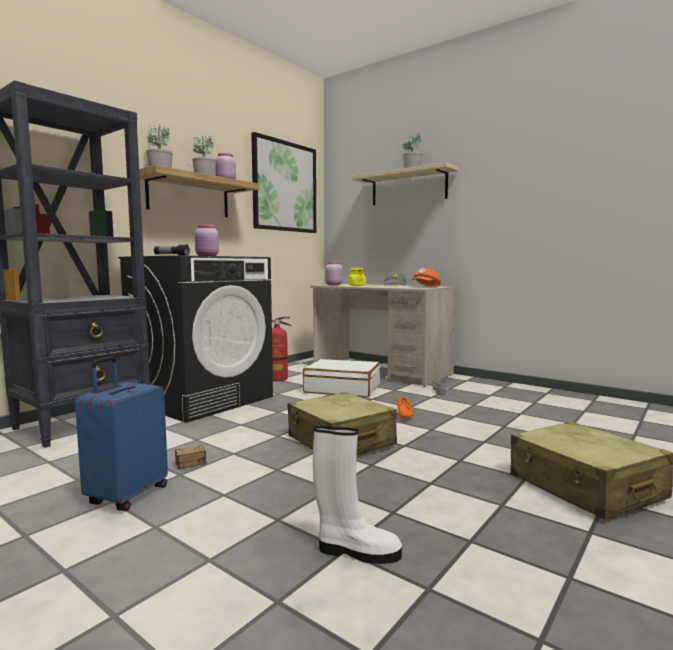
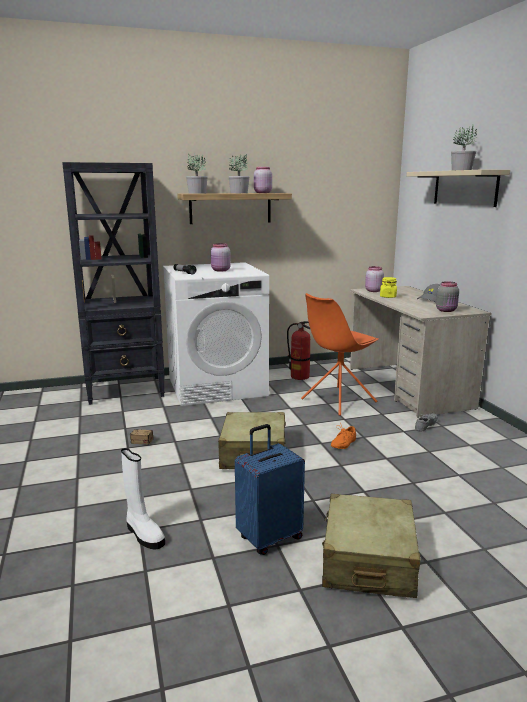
camera: 35 degrees right, 10 degrees up
(126, 496) = (87, 453): blue suitcase -> blue suitcase (269, 537)
(202, 399) = (217, 386): black washing machine -> white washing machine
(284, 186) = (342, 183): picture -> none
(342, 388) = (337, 401): white suitcase -> orange chair
(426, 287) = (446, 310): orange cap -> grey jar

